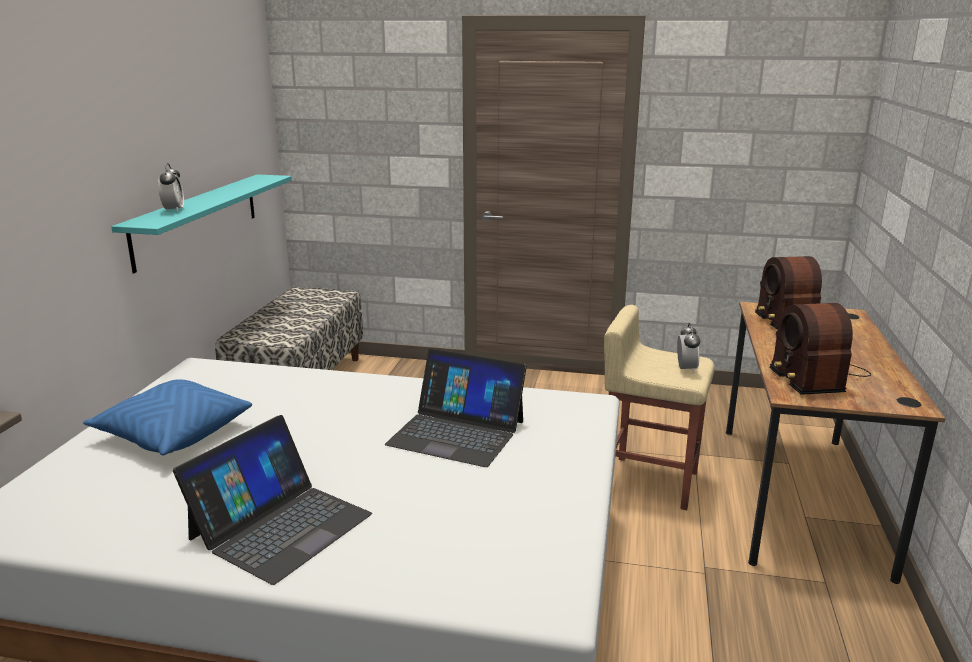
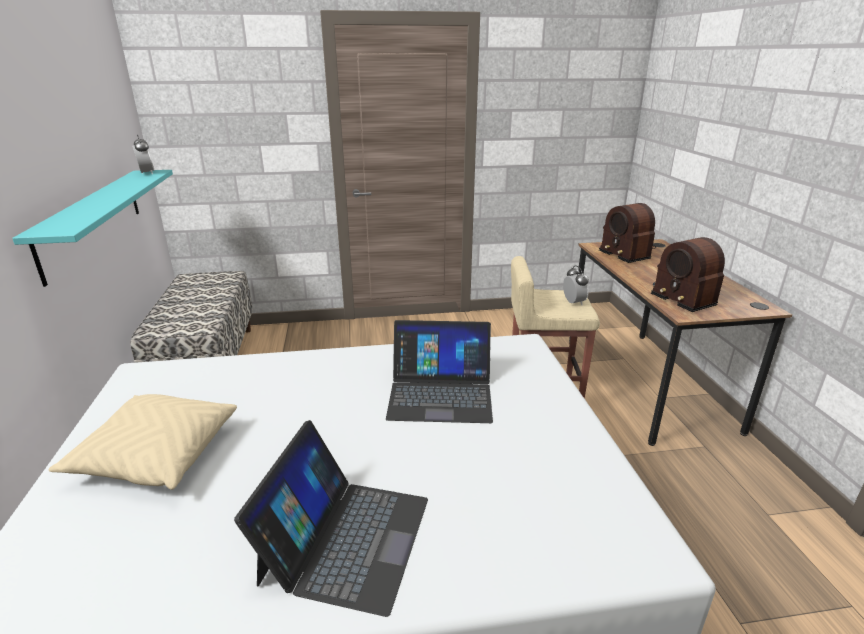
camera: 20 degrees left, 5 degrees up
(172, 434) = (156, 455): blue pillow -> beige pillow
(173, 210) = (76, 213): alarm clock -> alarm clock (146, 173)

